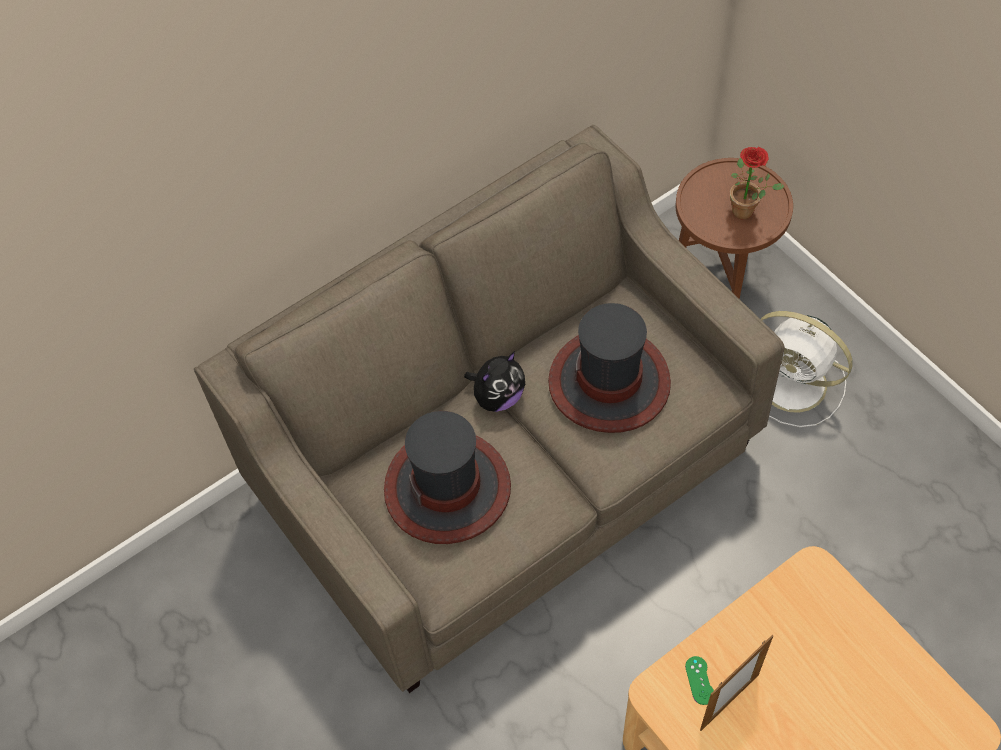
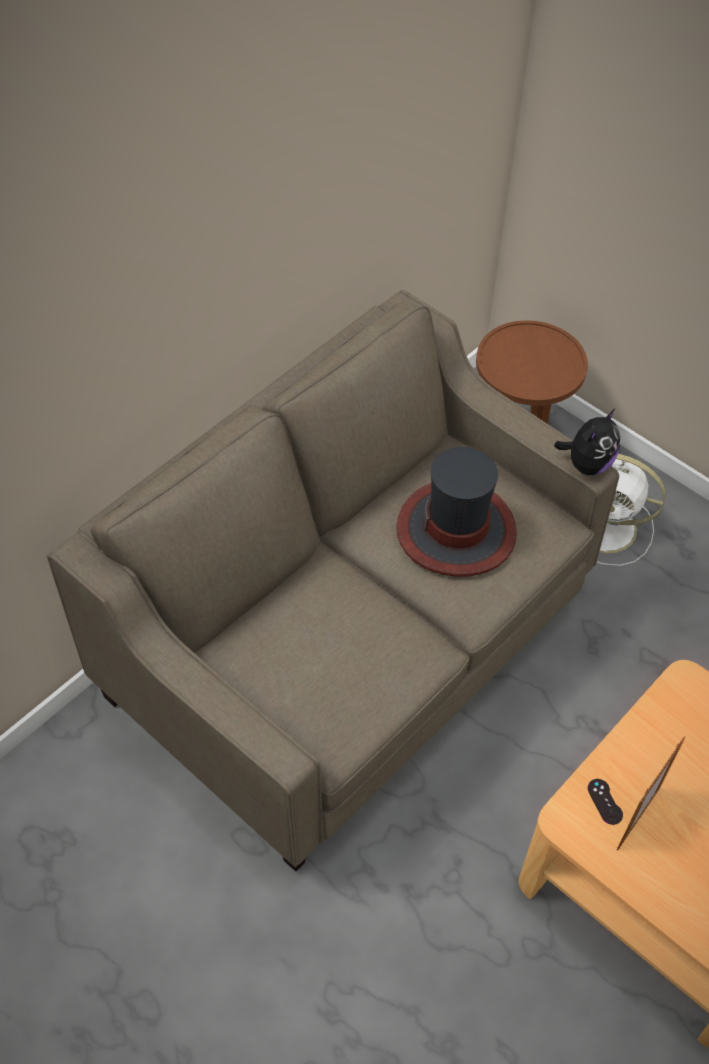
camera: 15 degrees left, 5 degrees down
(448, 487) = (319, 648): hat -> none
(498, 397) = (349, 558): plush toy -> plush toy (587, 464)
(699, 680) = (605, 801): green game controller -> black game controller
(747, 211) = (546, 366): potted plant -> none

